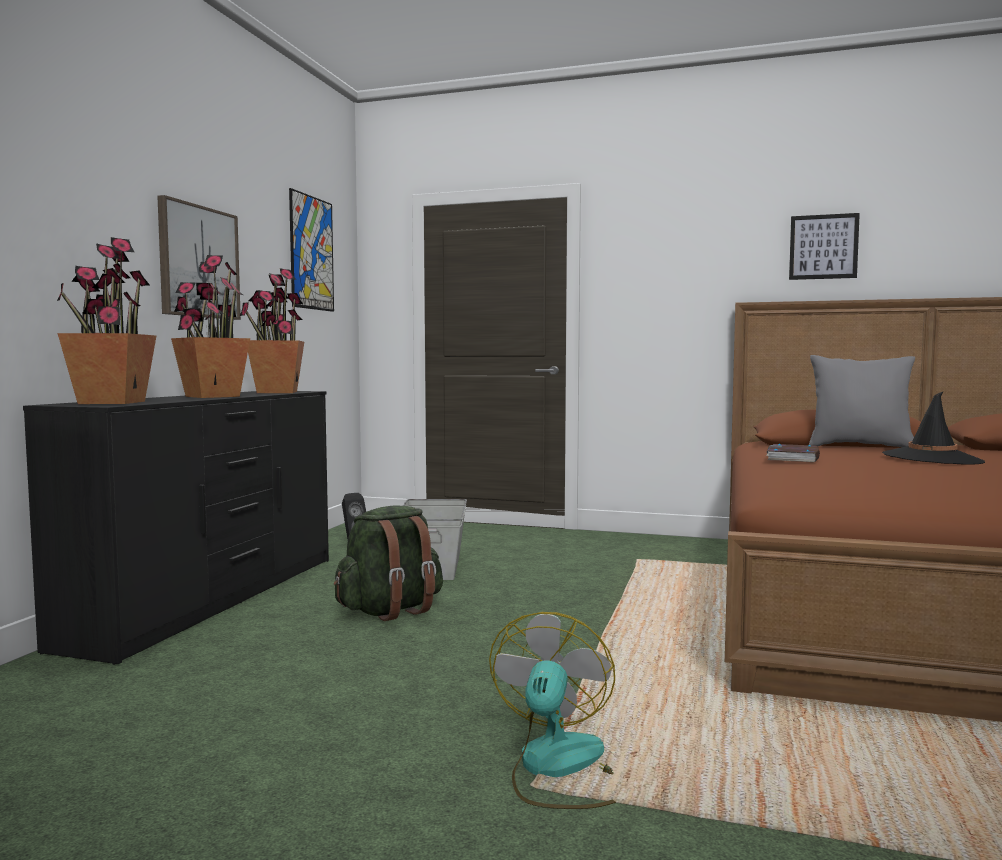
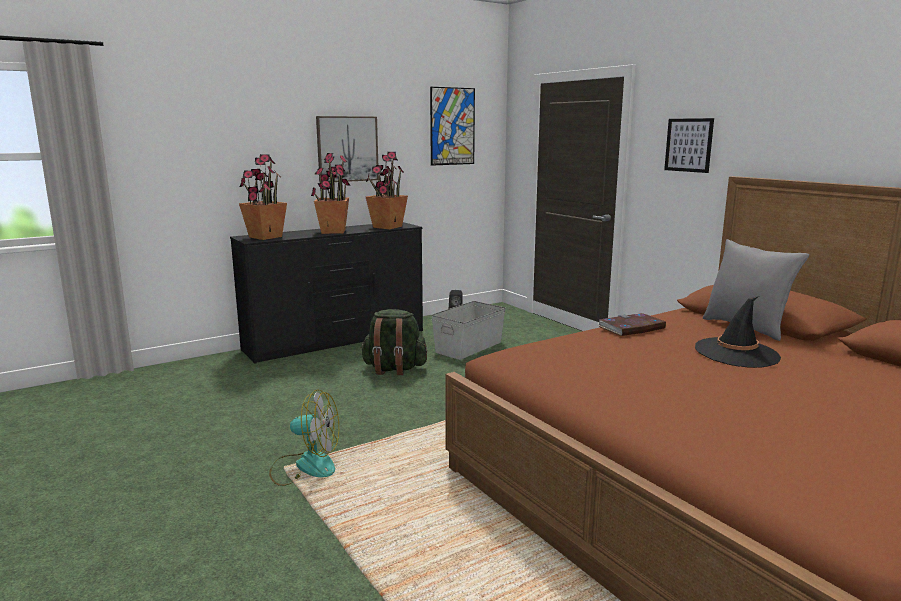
camera: 40 degrees right, 10 degrees up
(559, 769) = (305, 466): fan -> fan turned 45 degrees clockwise
(823, 247) = (816, 127): picture -> picture (688, 145)

